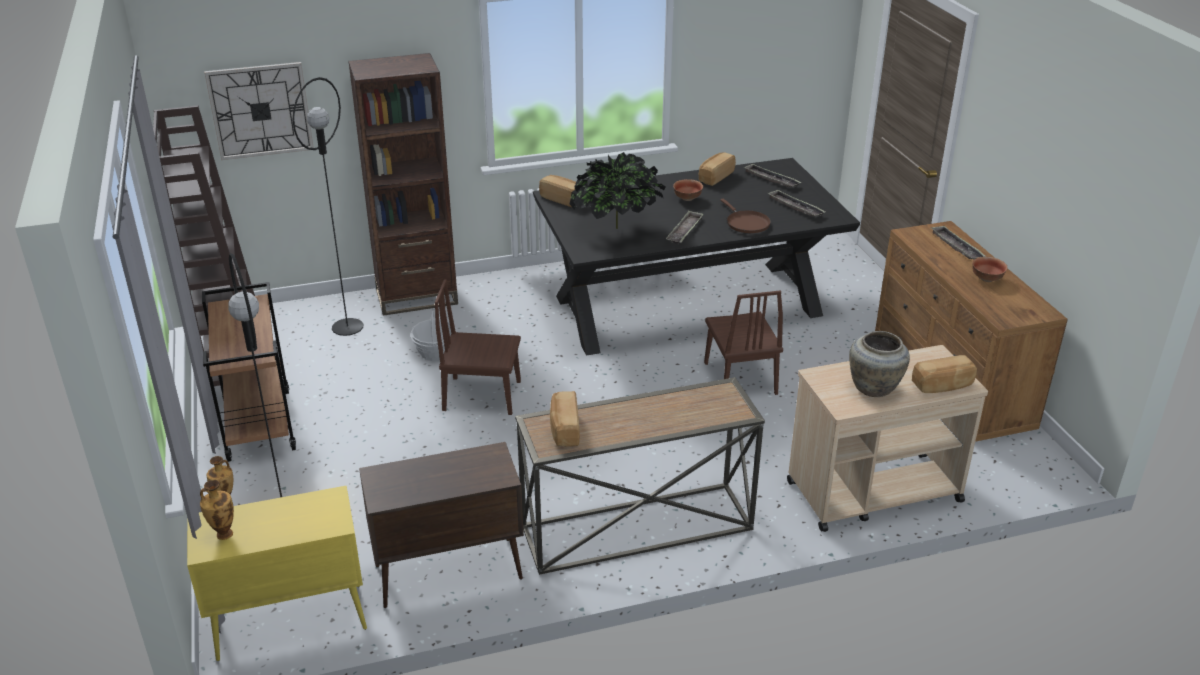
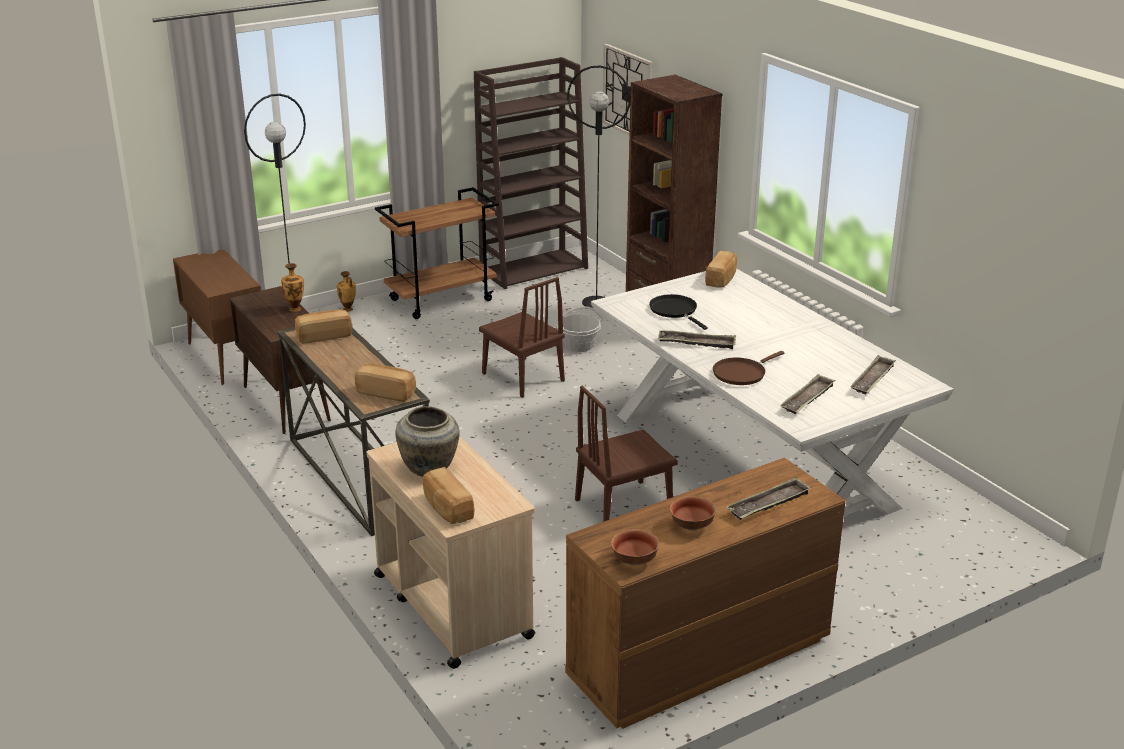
camera: 75 degrees right, 5 degrees down
(223, 534) = (203, 261): vase -> vase (295, 308)
(289, 622) = (226, 358): yellow cabinet -> brown cabinet
(482, 395) = (522, 377): brown chair -> brown chair turned 150 degrees clockwise
(617, 229) = (675, 311): potted plant -> black frying pan
(686, 306) = (750, 458): black dining table -> white dining table
(688, 199) = (776, 337): bowl -> bowl (634, 561)
(715, 177) = (847, 347): bread -> bread (386, 392)

